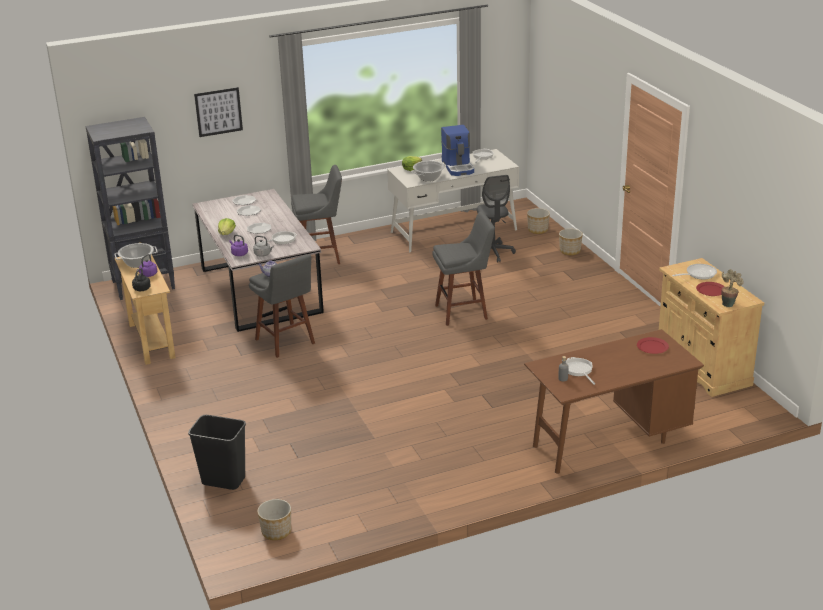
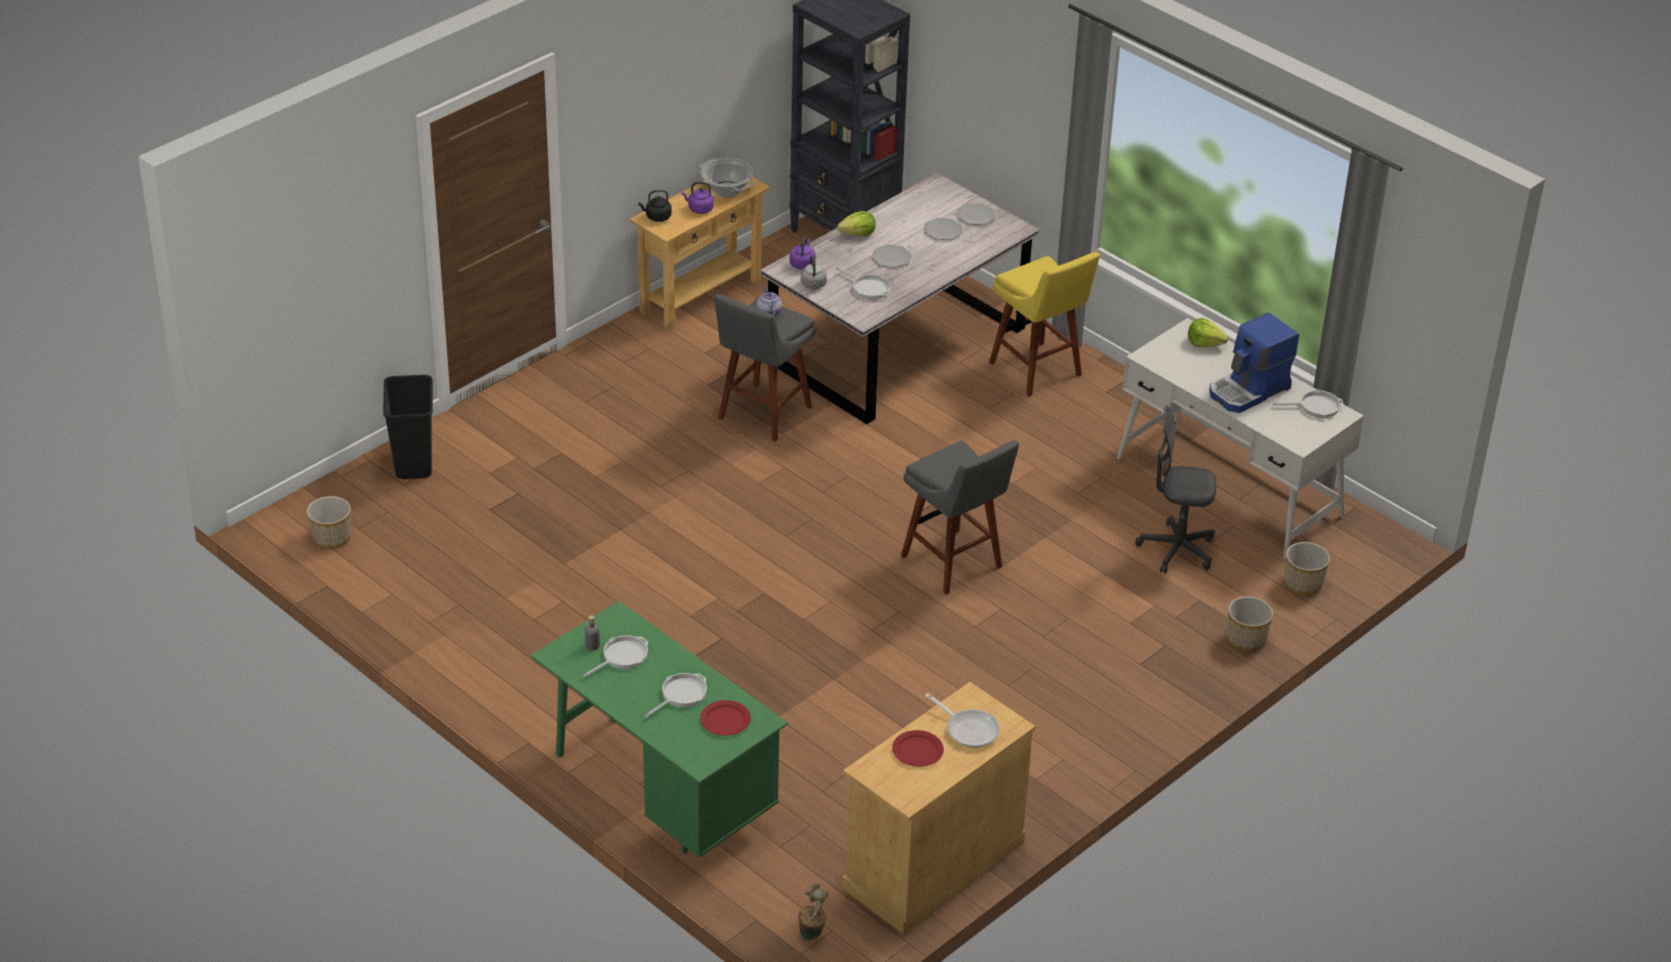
camera: 65 degrees right, 10 degrees up
(218, 112) = (1002, 70): picture -> none
(321, 257) = (1038, 371): grey stool -> yellow stool
(429, 178) = (1179, 370): cooking pot -> none
(493, 253) = (1176, 550): grey office chair -> grey office chair turned 45 degrees clockwise
(608, 442) = (659, 793): brown desk -> green desk
(623, 357) = (681, 695): none -> frying pan
(728, 304) = (881, 776): potted plant -> potted plant (813, 934)

